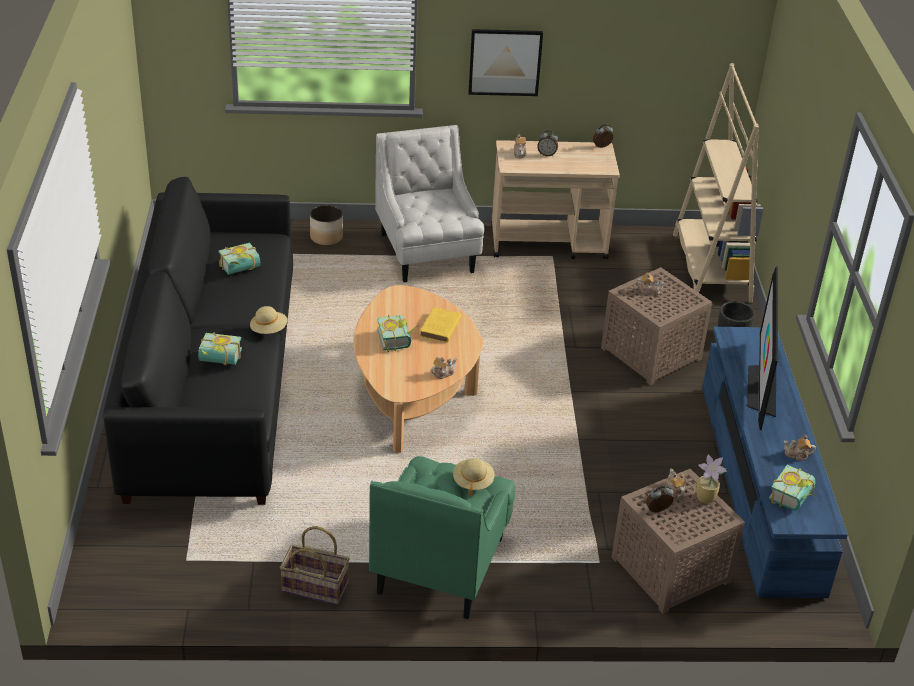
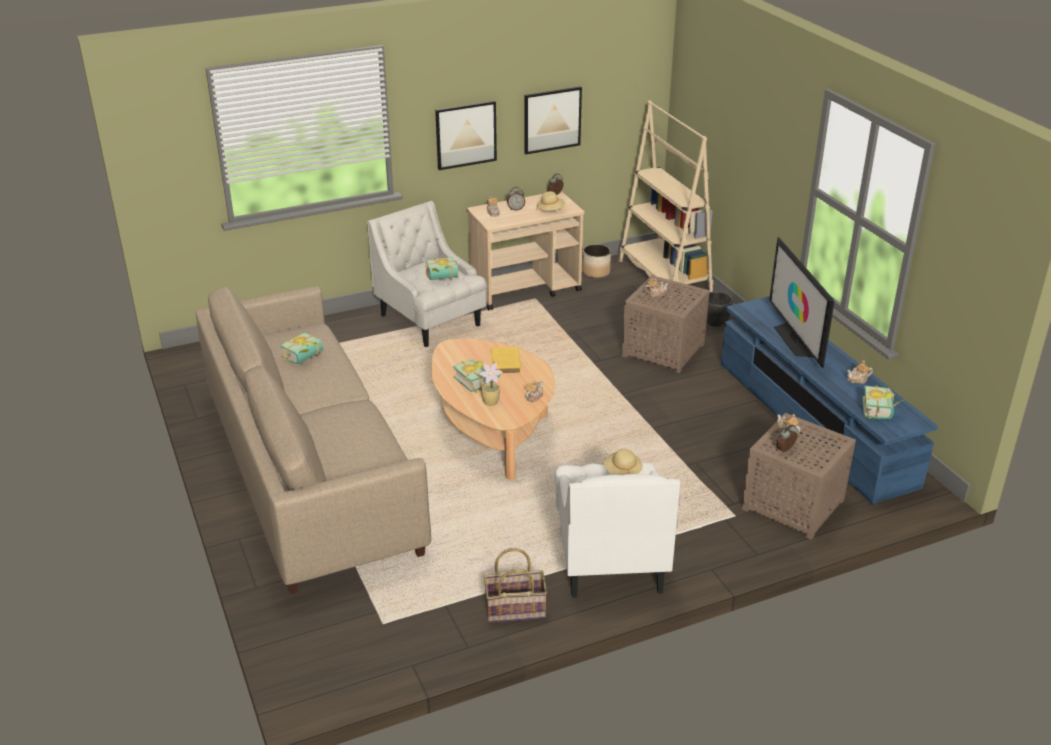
camera: 20 degrees left, 5 degrees down
(213, 385) = (310, 471): black sofa -> beige sofa
(219, 360) = (338, 434): book -> book (442, 278)
(269, 330) = (365, 399): beige hat -> beige hat (550, 210)
(326, 237) = (334, 328): planter -> planter (595, 272)
(441, 564) = (610, 557): green armchair -> white armchair
(611, 63) = (552, 120): none -> picture
(706, 498) = (814, 430): potted plant -> potted plant (491, 402)

